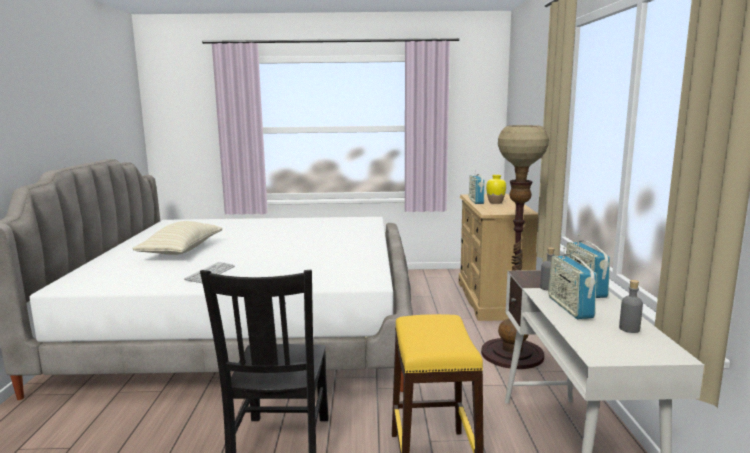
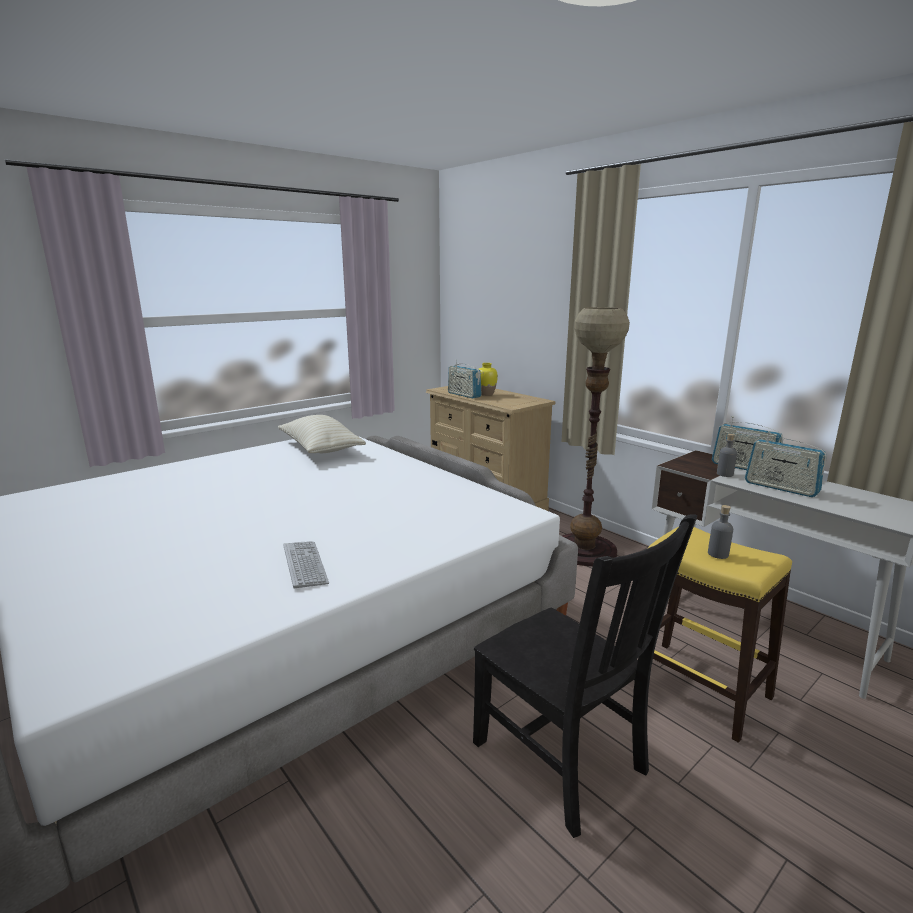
camera: 40 degrees left, 5 degrees up
(182, 251) = (165, 544): beige pillow -> beige pillow (321, 449)
(629, 329) = (852, 494): grey bottle -> grey bottle (718, 554)

